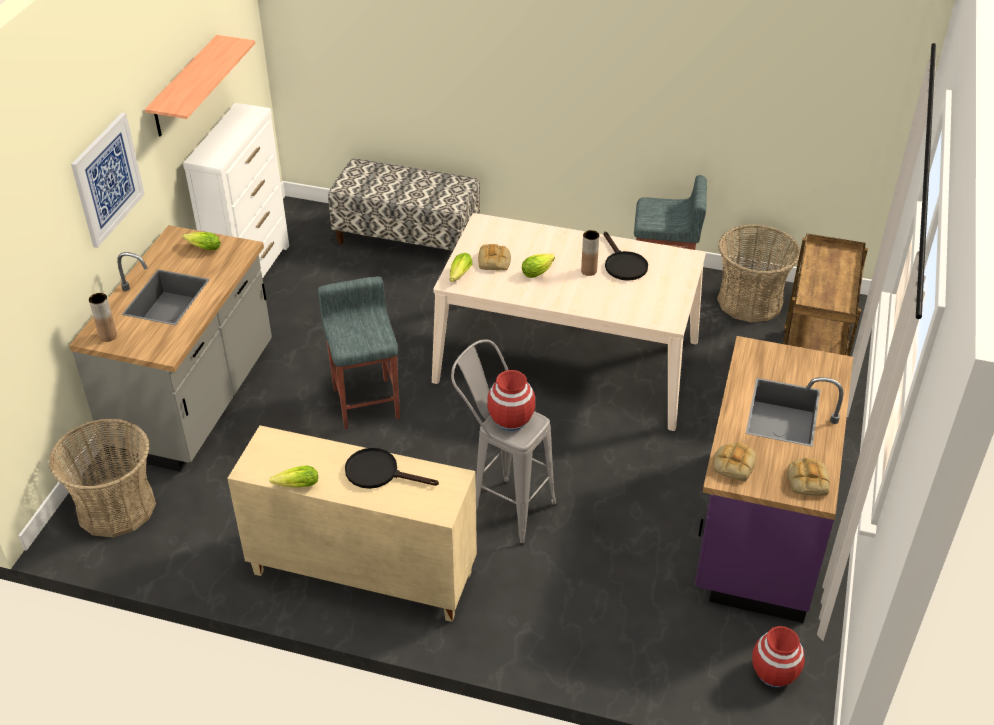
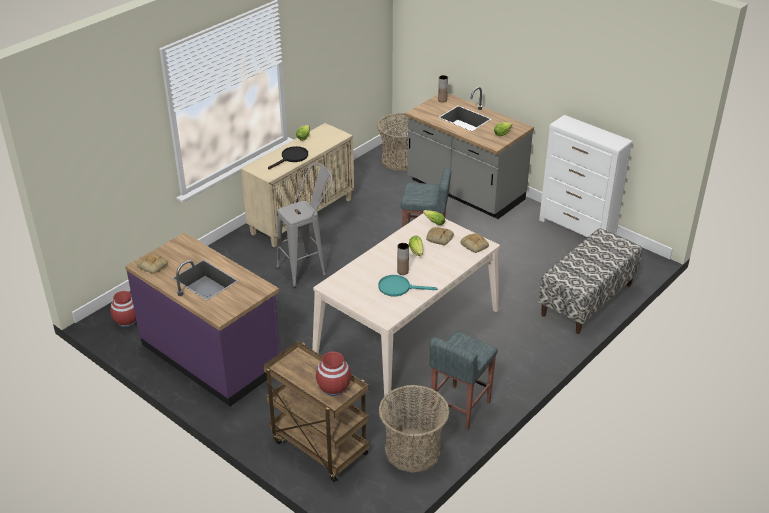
camera: 115 degrees right, 5 degrees down
(107, 179) = (505, 59): picture -> none
(185, 87) = (590, 84): shelf -> none
(511, 420) = (300, 210): red vase -> red vase (333, 388)
(623, 264) = (399, 288): black frying pan -> turquoise frying pan
(733, 464) = (188, 247): bread -> bread (475, 245)

